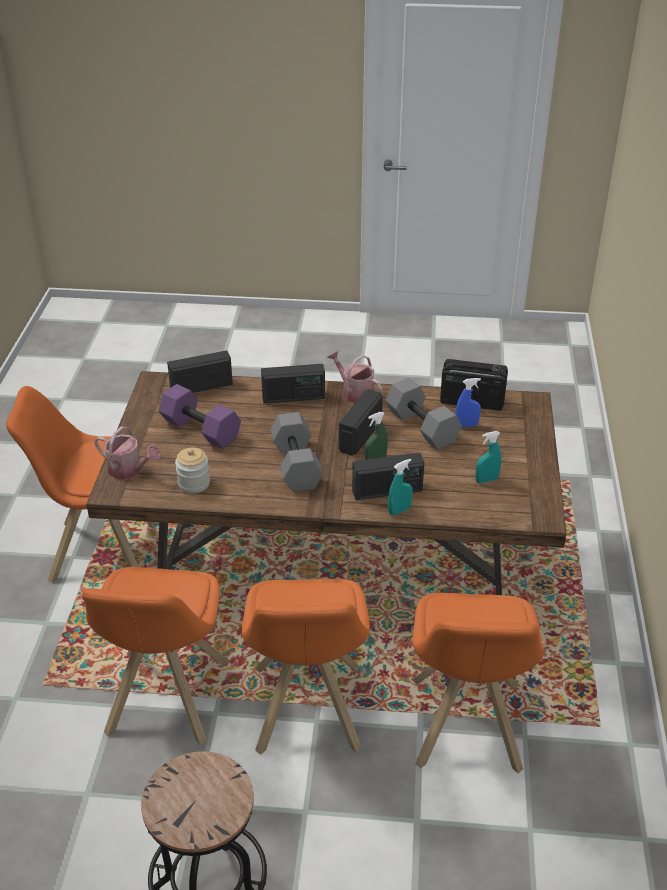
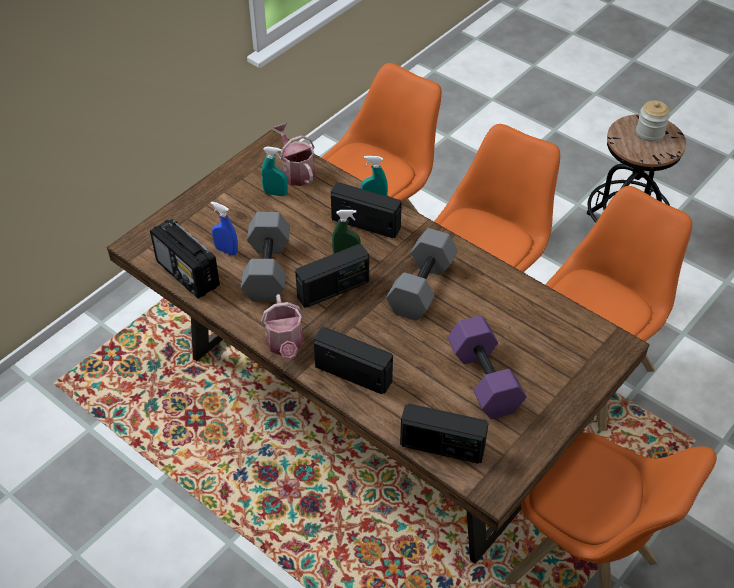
camera: 145 degrees left, 10 degrees up
(129, 470) = (588, 363): watering can -> watering can (296, 171)
(194, 483) = (532, 315): jar -> jar (650, 133)

